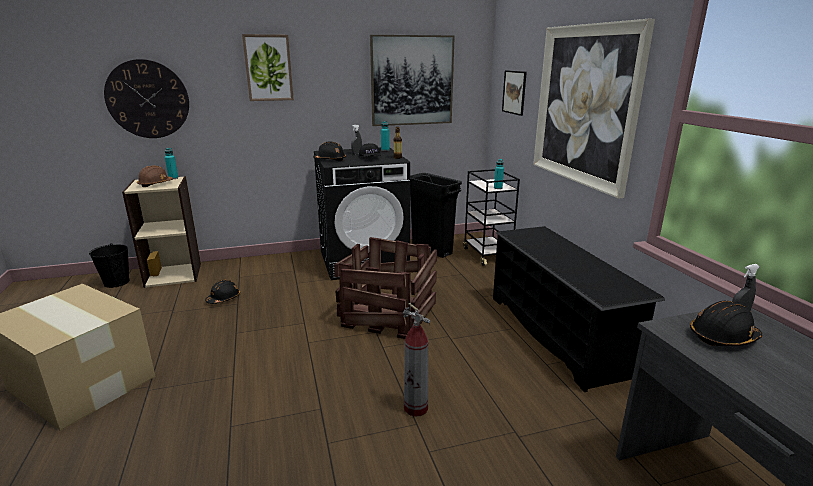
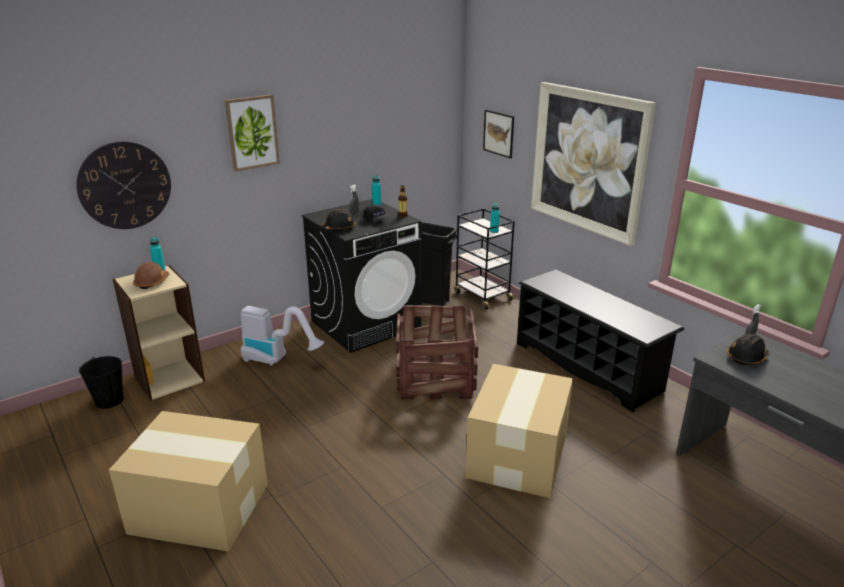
camera: 20 degrees left, 5 degrees up
(224, 299) = (256, 394): black hard hat -> none
(267, 275) = (278, 360): none -> vacuum cleaner
(412, 81) = (392, 126): picture -> none
(416, 408) = (518, 455): fire extinguisher -> cardboard box

